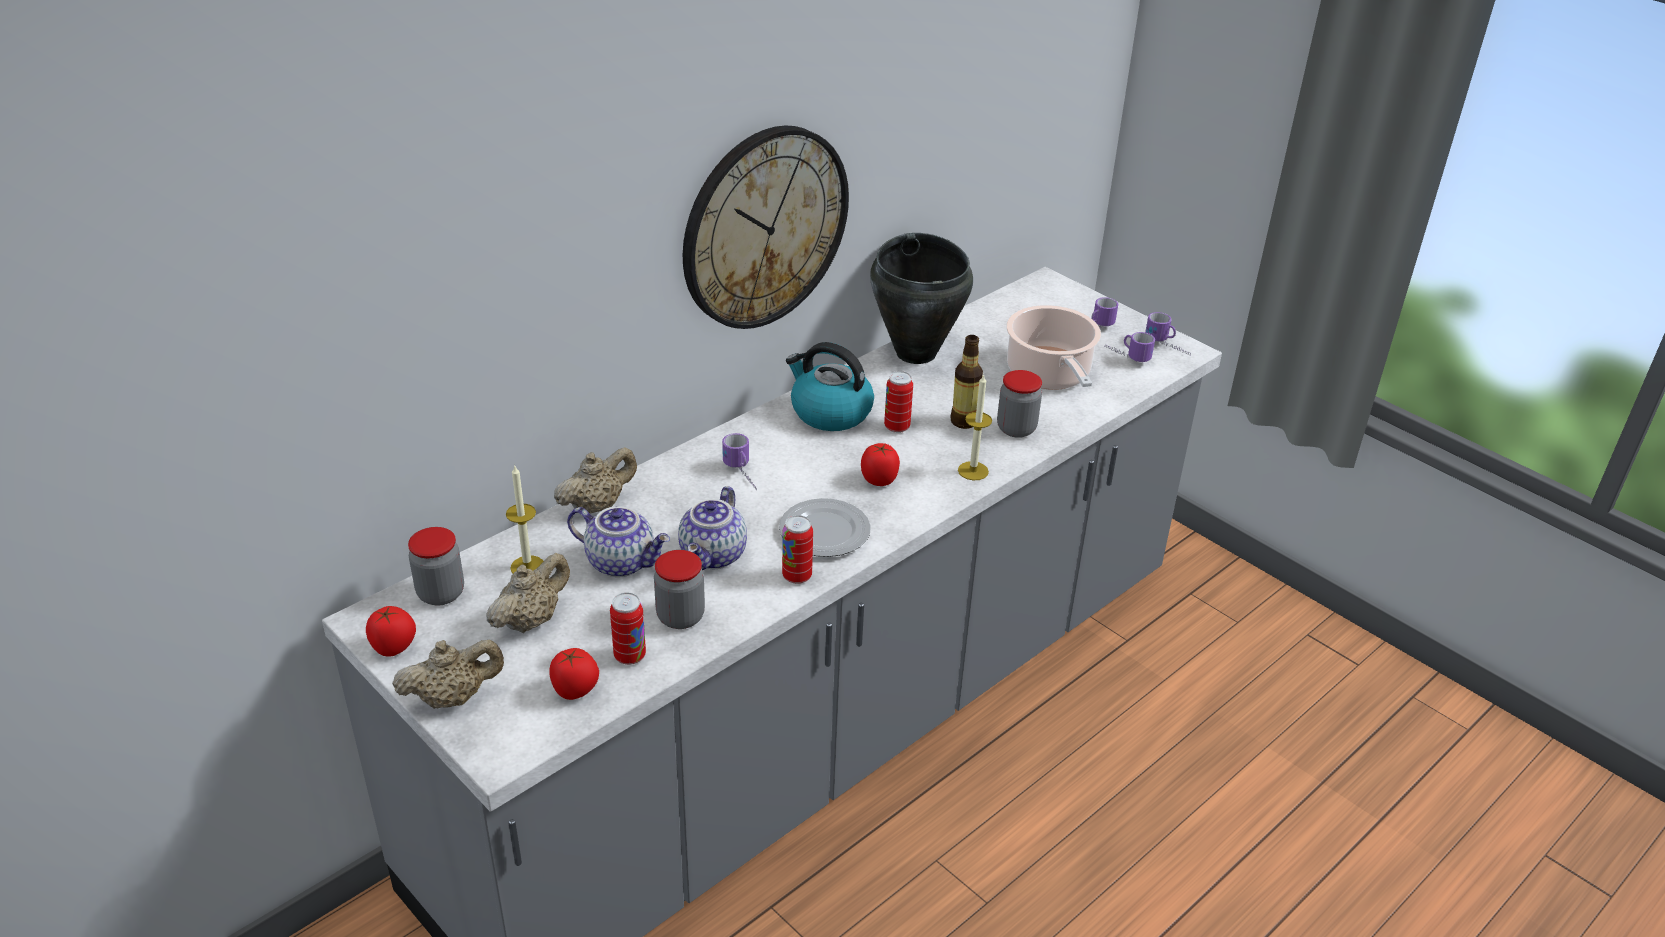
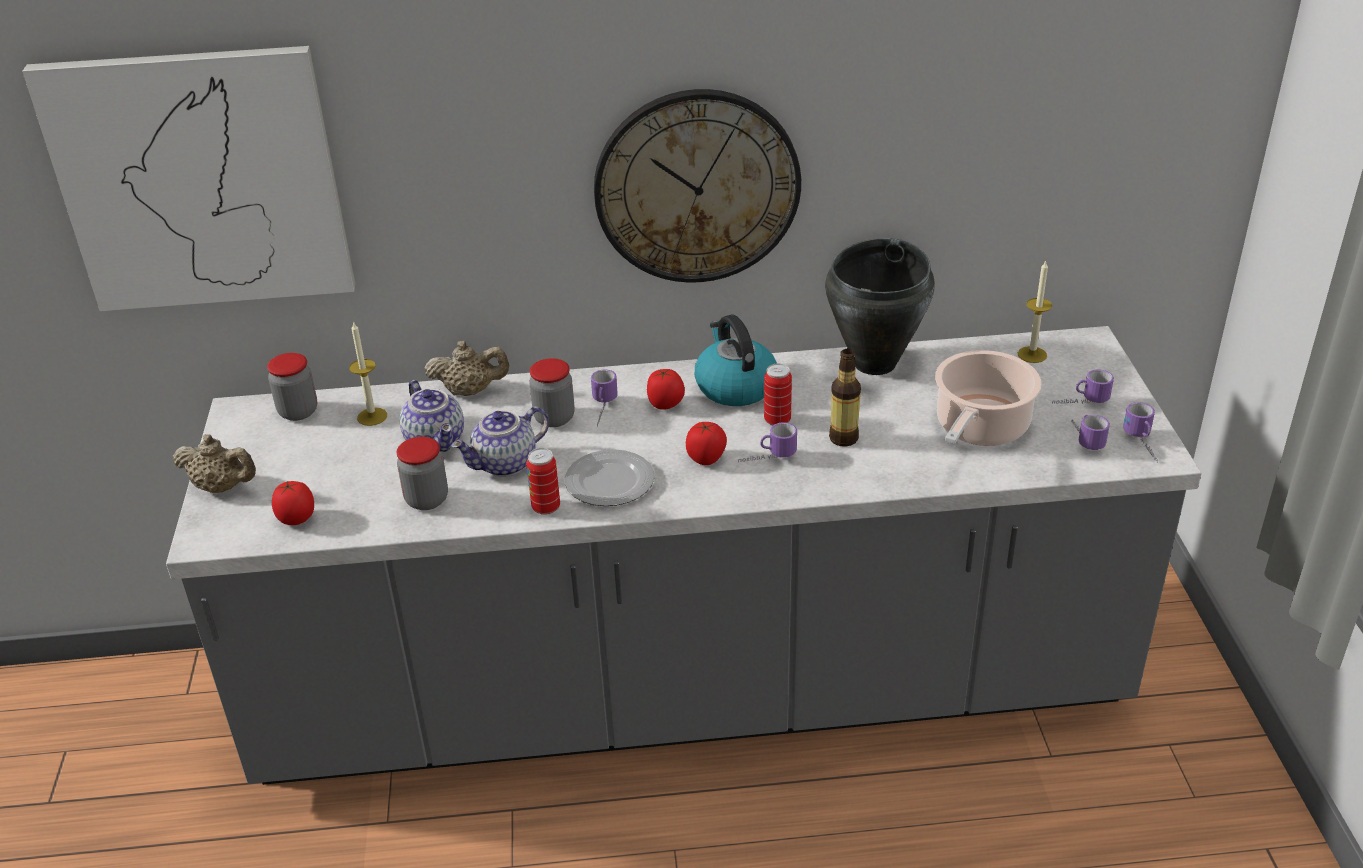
camera: 40 degrees right, 0 degrees up
(305, 359) = (201, 180): none -> picture
(394, 648) = (229, 436): tomato -> tomato (666, 405)
(531, 620) = (329, 456): beige teapot -> none
(630, 656) = (359, 512): can -> none
(926, 460) = (767, 458): none -> mug
(973, 471) = (797, 484): candle -> candle (1032, 354)
(1016, 429) = (885, 463): jar -> jar (554, 418)

